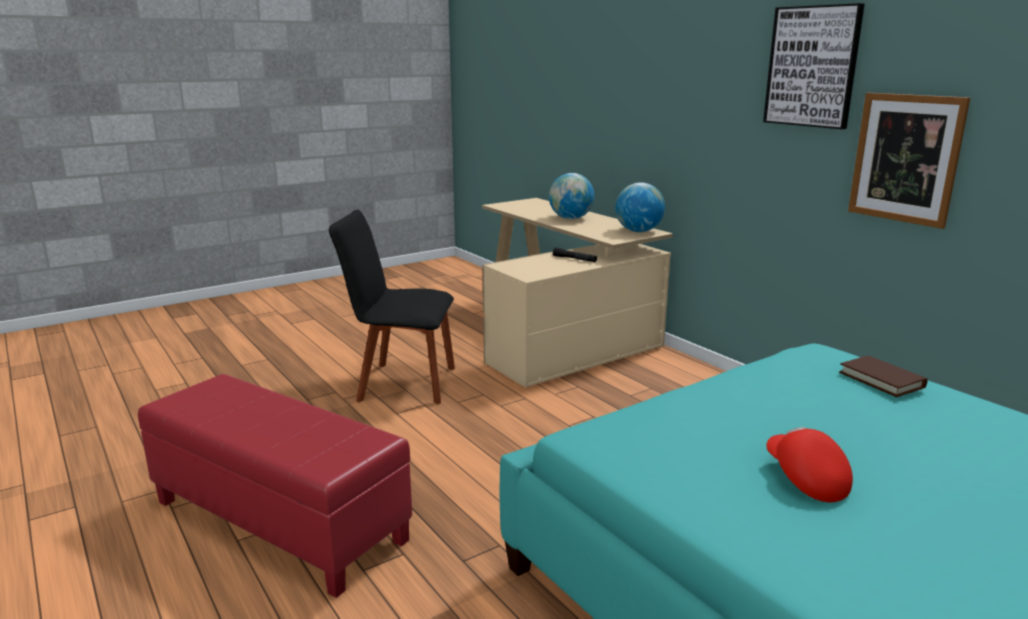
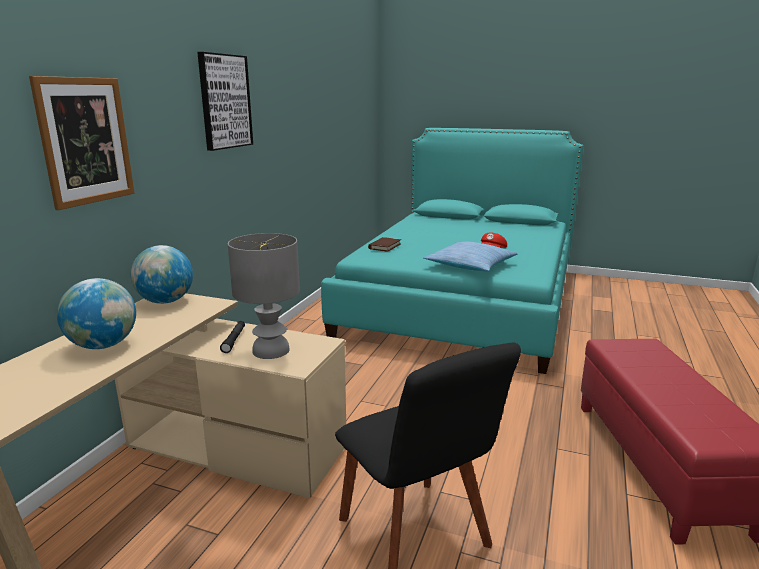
camera: 125 degrees left, 0 degrees up
(540, 264) = (270, 350): none -> grey table lamp
(706, 413) = (470, 265): none -> pillow
(905, 158) = (272, 155): picture -> picture (86, 141)

